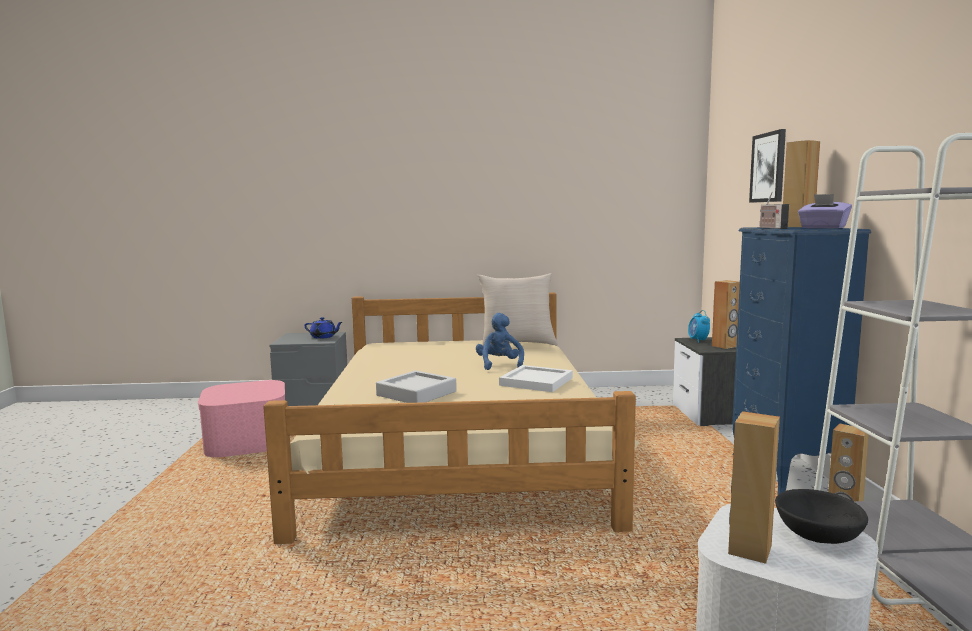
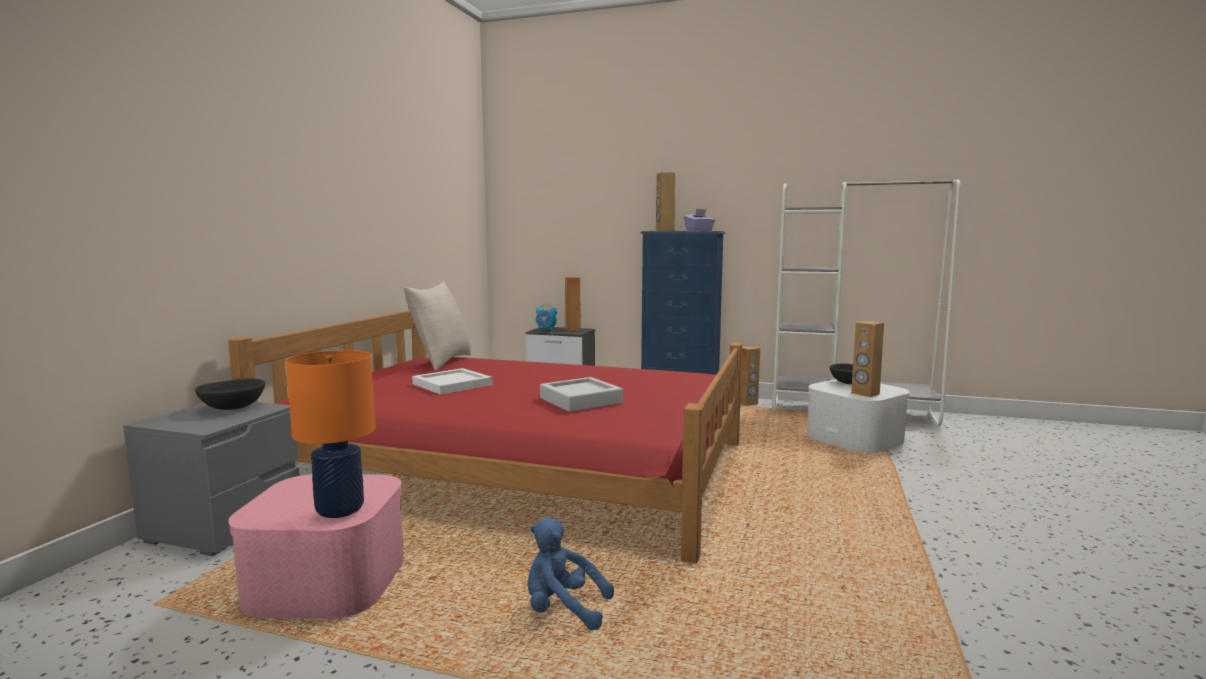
camera: 70 degrees left, 0 degrees up
(221, 398) = (339, 512): none -> orange table lamp
(324, 337) = (232, 408): blue teapot -> black bowl
(457, 445) = (520, 465): beige bed -> red bed
(499, 365) = (517, 373): blue plush toy -> blue plush toy (563, 610)
(535, 381) = (590, 372): white tray -> white tray (452, 384)
(768, 167) = (596, 188): picture -> none
(771, 228) = (681, 230): radio -> none

